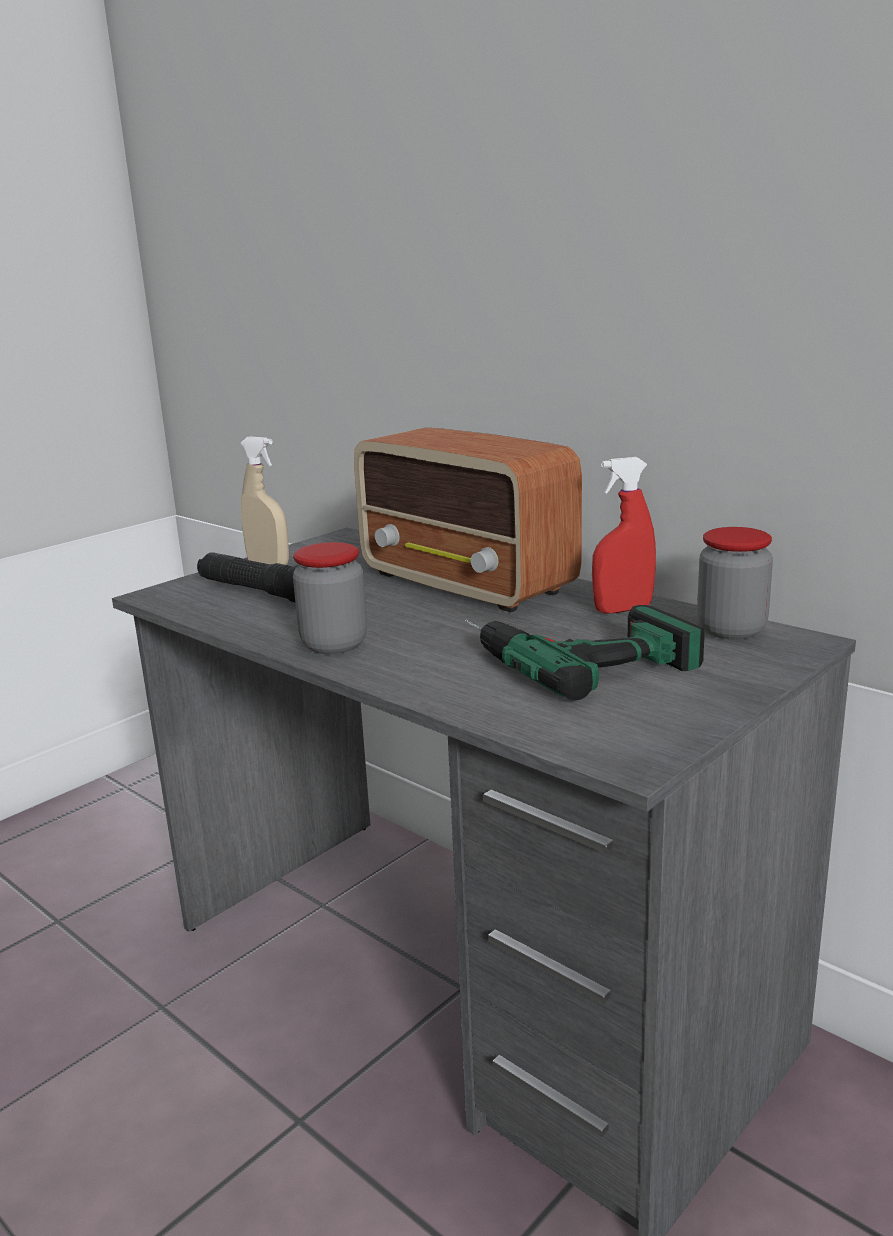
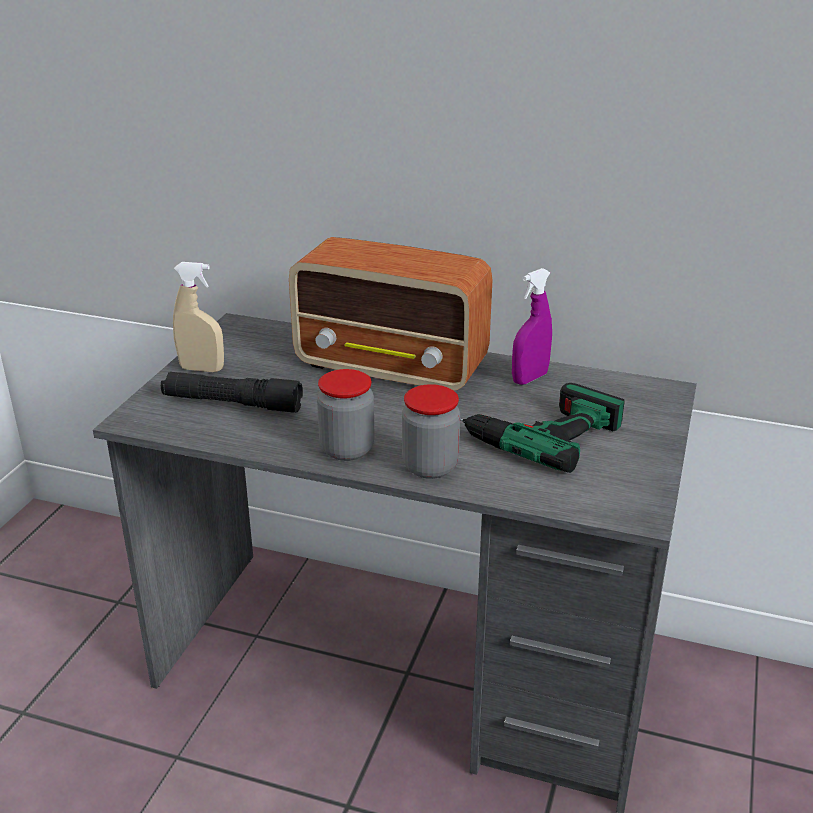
camera: 25 degrees left, 10 degrees up
(623, 609) = (529, 378): red spray bottle -> purple spray bottle
(731, 630) = (616, 387): jar -> jar (430, 467)

